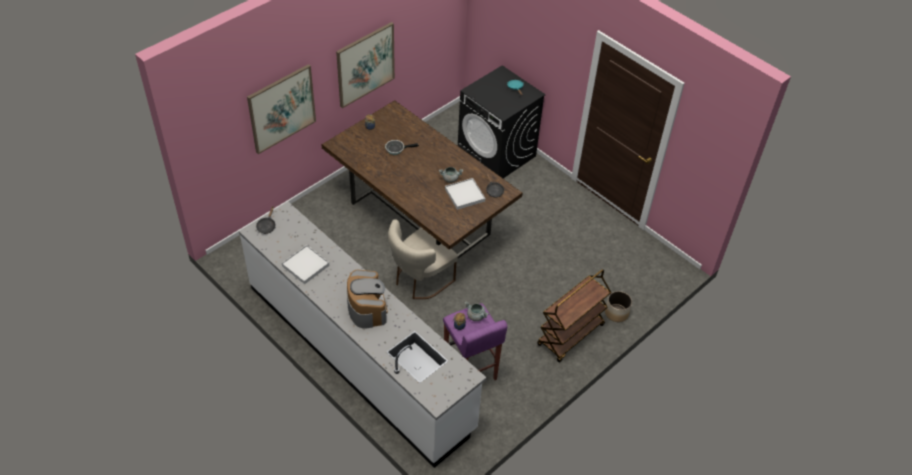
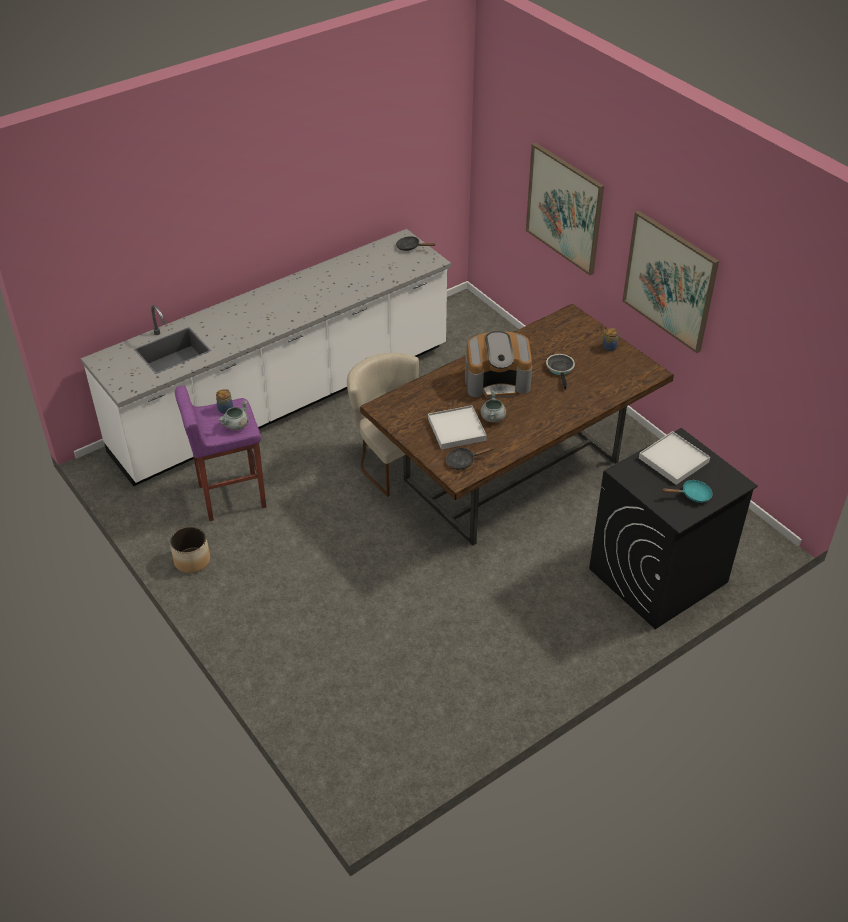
camera: 100 degrees right, 5 degrees down
(305, 266) = (339, 273): white tray -> white tray (673, 460)
(367, 307) = (259, 316): coffee machine -> coffee machine (497, 381)
(570, 335) = (258, 613): brown cart -> none
(616, 313) = (286, 679): planter -> planter (192, 560)

